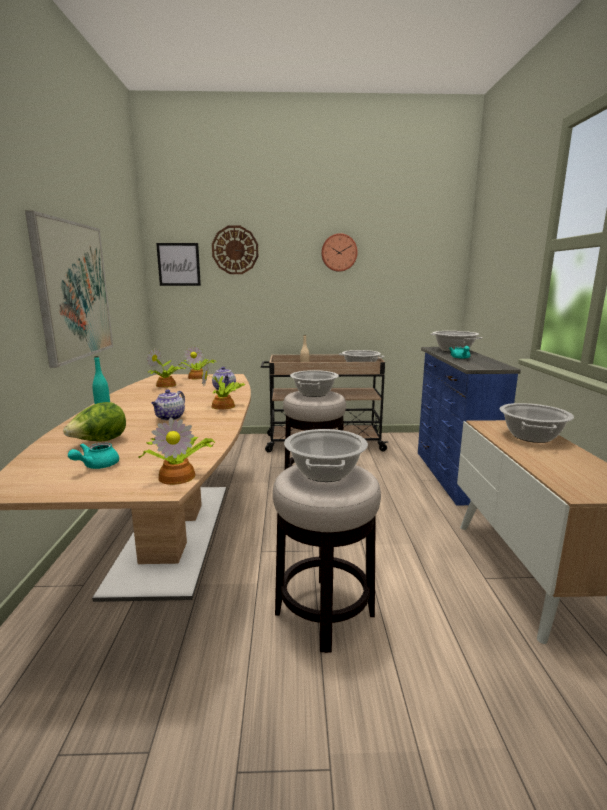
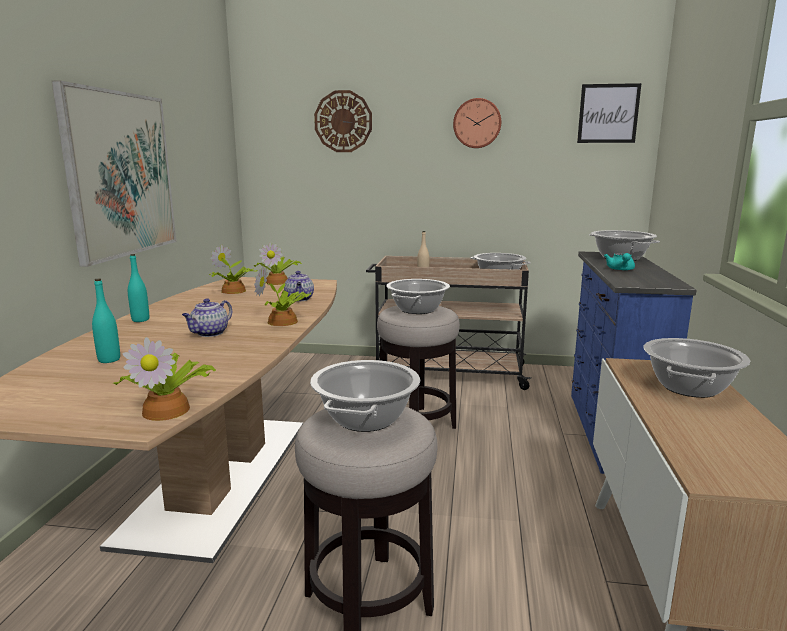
camera: 10 degrees right, 0 degrees up
(96, 466) = (85, 390): turquoise teapot -> none
(99, 442) = (109, 360): lettuce -> turquoise bottle
(179, 264) = (274, 140): picture -> picture (608, 113)

